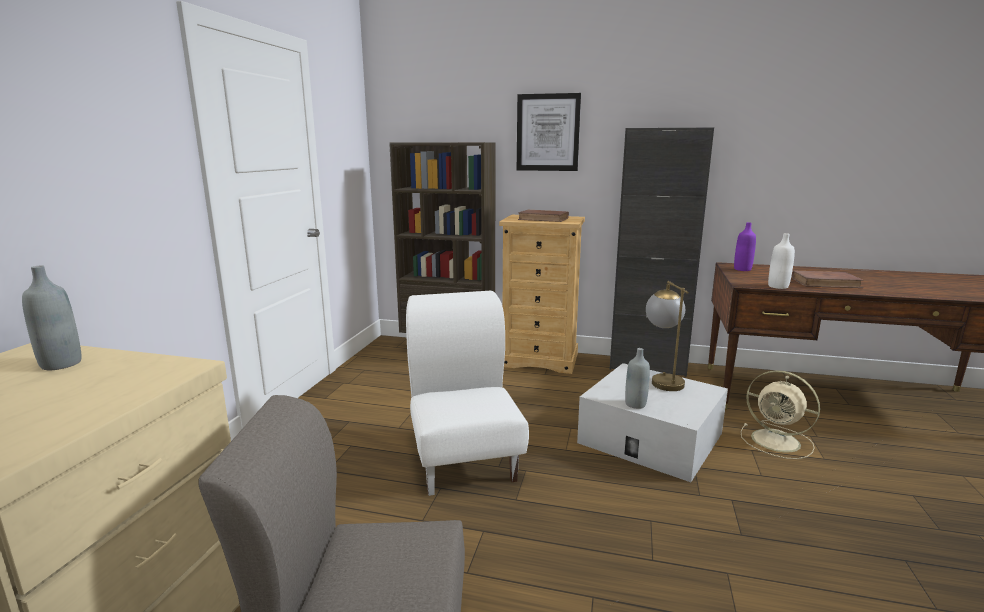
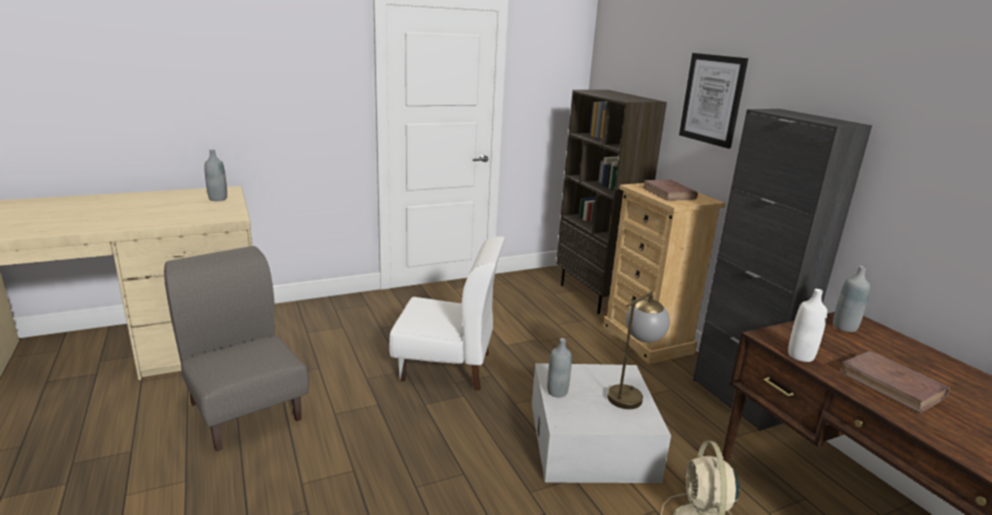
camera: 50 degrees right, 5 degrees up
(464, 460) = (446, 367): white chair -> white chair turned 60 degrees clockwise
(742, 269) = (844, 327): purple bottle -> grey bottle

